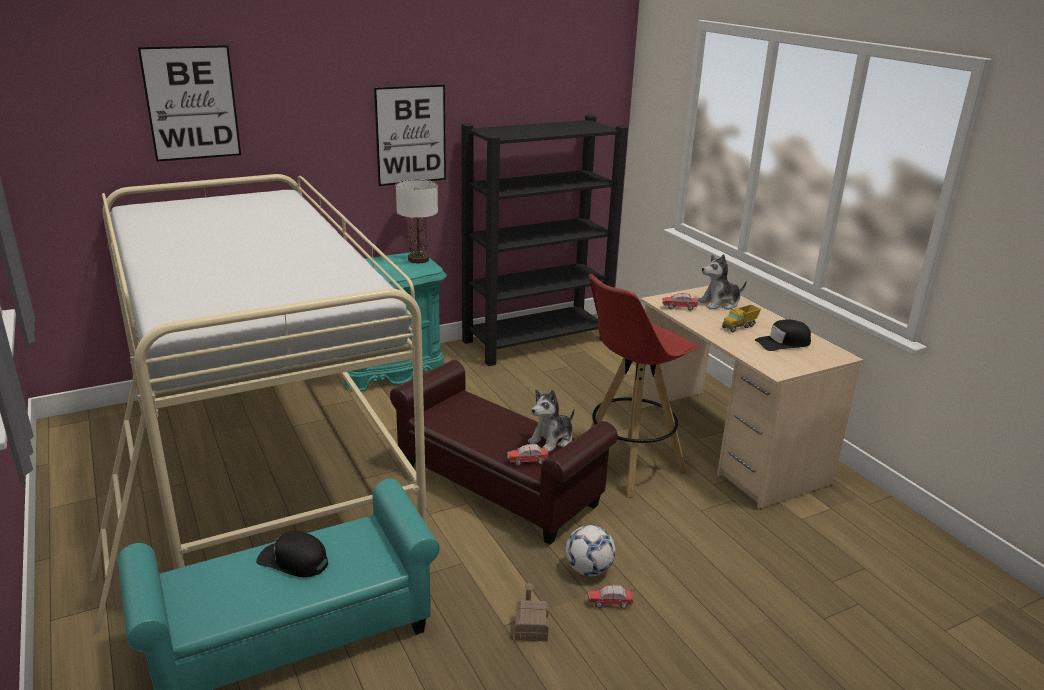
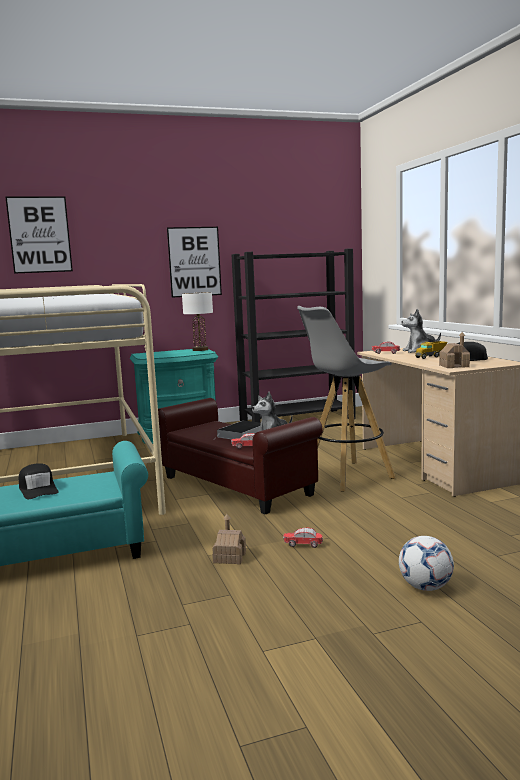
camera: 10 degrees right, 15 degrees down
(293, 561) = (38, 489): black cap -> black cap turned 150 degrees counterclockwise
(509, 428) = (241, 434): none -> book
(588, 569) = (292, 527): football -> football (425, 587)
(627, 466) = (346, 476): red stool -> grey stool
(776, 361) = (454, 366): none -> toy house

